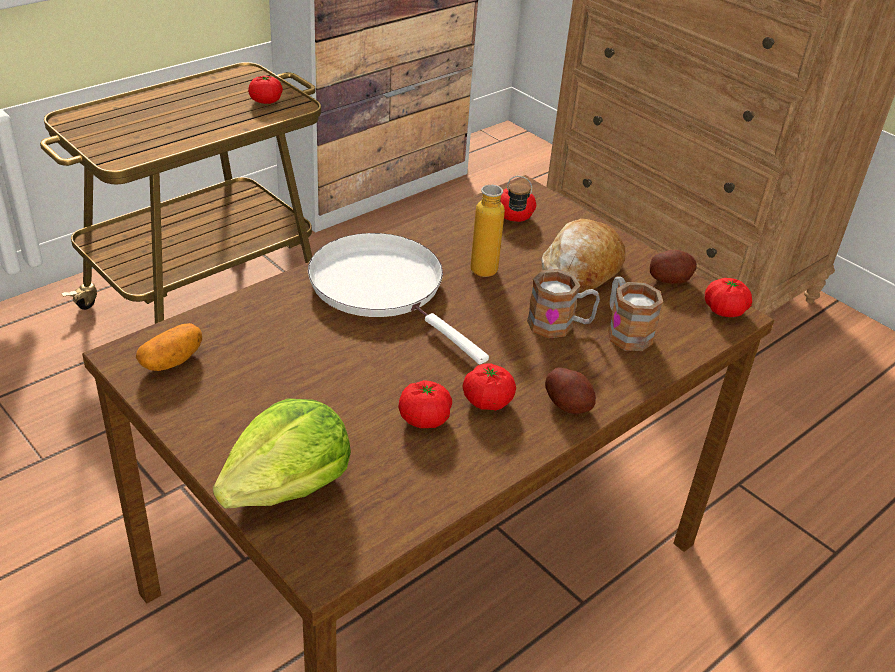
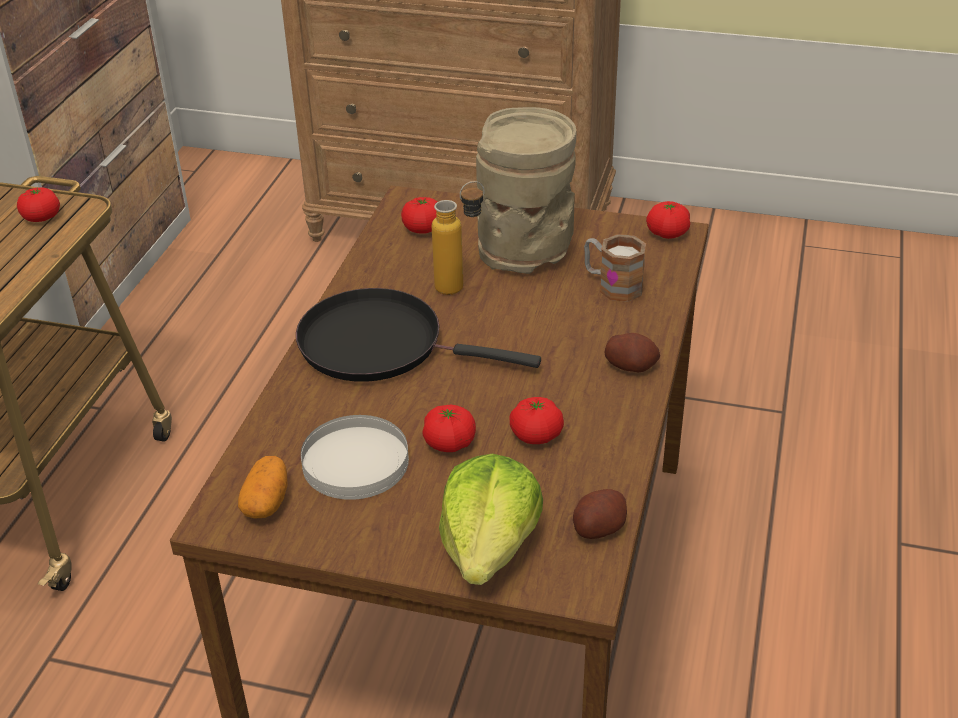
camera: 30 degrees left, 0 degrees up
(265, 365) = (354, 461): none -> white plate
(383, 288) = (380, 344): white frying pan -> black frying pan
(487, 401) = (569, 395): tomato -> tomato (449, 443)
(560, 325) = (559, 305): mug -> none
(580, 270) = (526, 251): bread -> beige vase
(669, 279) = (602, 226): potato -> potato (598, 527)

